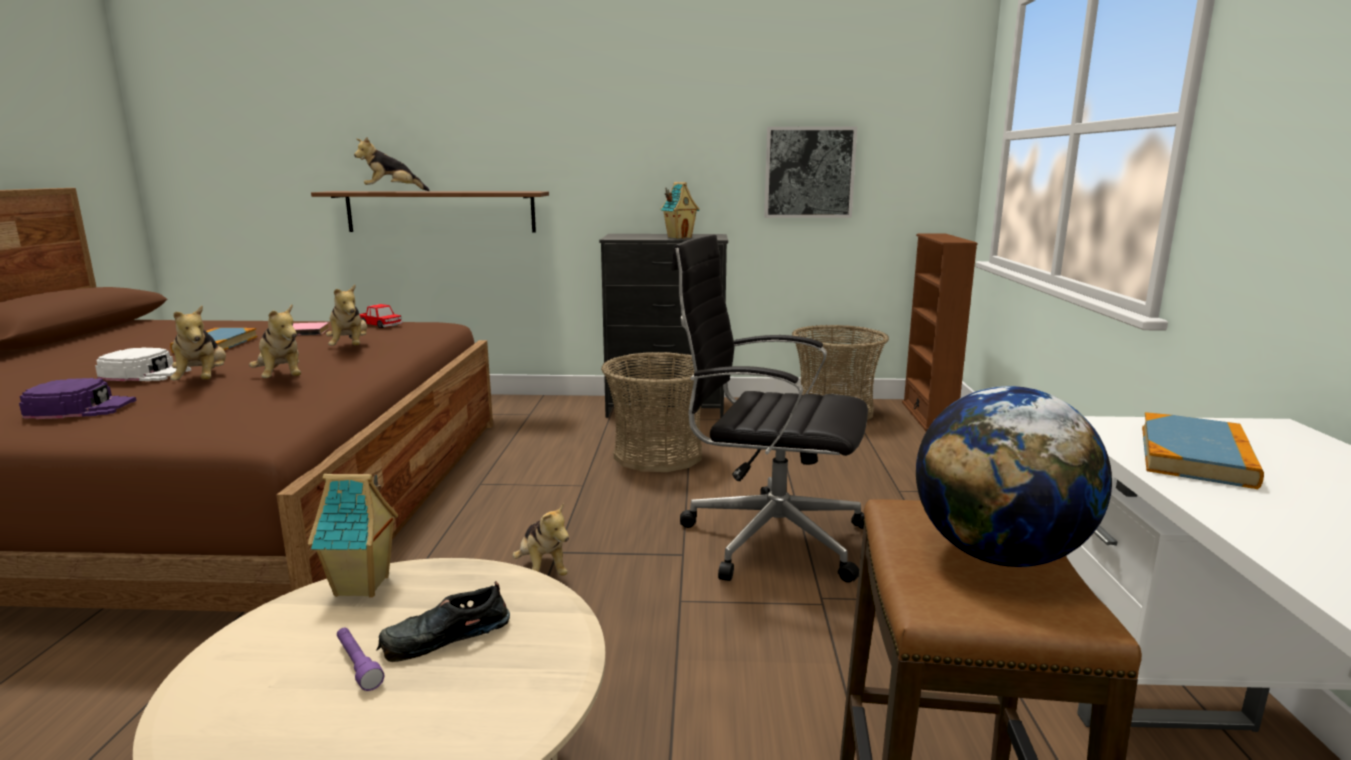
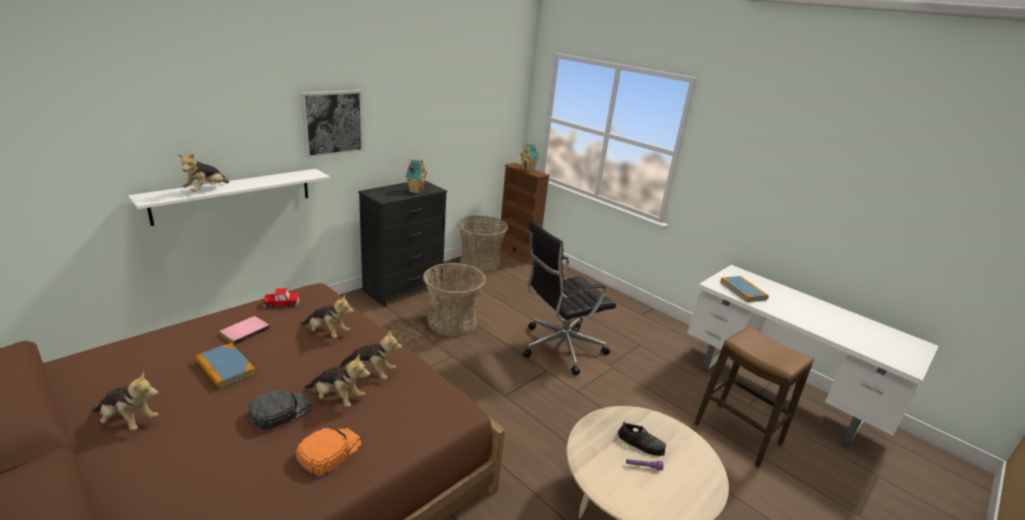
camera: 50 degrees left, 10 degrees up
(82, 408) = (329, 451): purple cap -> orange cap
(146, 373) = (281, 411): white cap -> black cap
(363, 586) = (587, 446): toy house -> toy house (528, 169)
(440, 211) = (234, 195): brown shelf -> white shelf
(444, 637) = (641, 443): black shoe -> black shoe turned 75 degrees counterclockwise
(542, 570) = (514, 406): plush toy -> plush toy (128, 420)
(809, 172) = (458, 137): picture -> picture (332, 123)
(999, 555) = (769, 346): globe -> none

